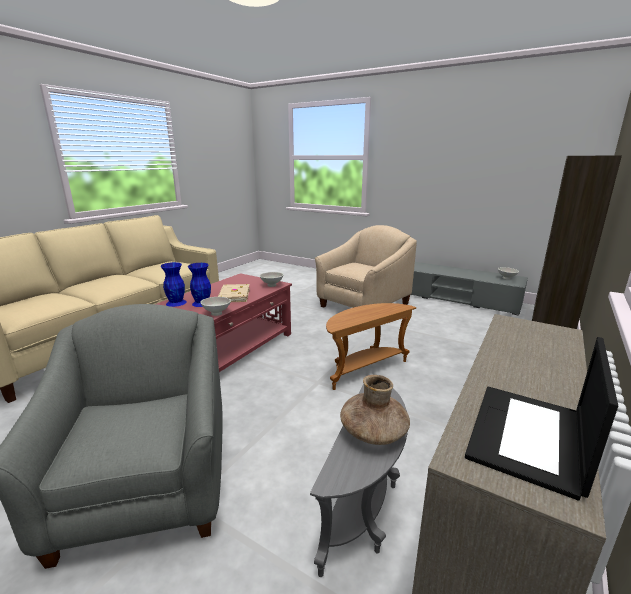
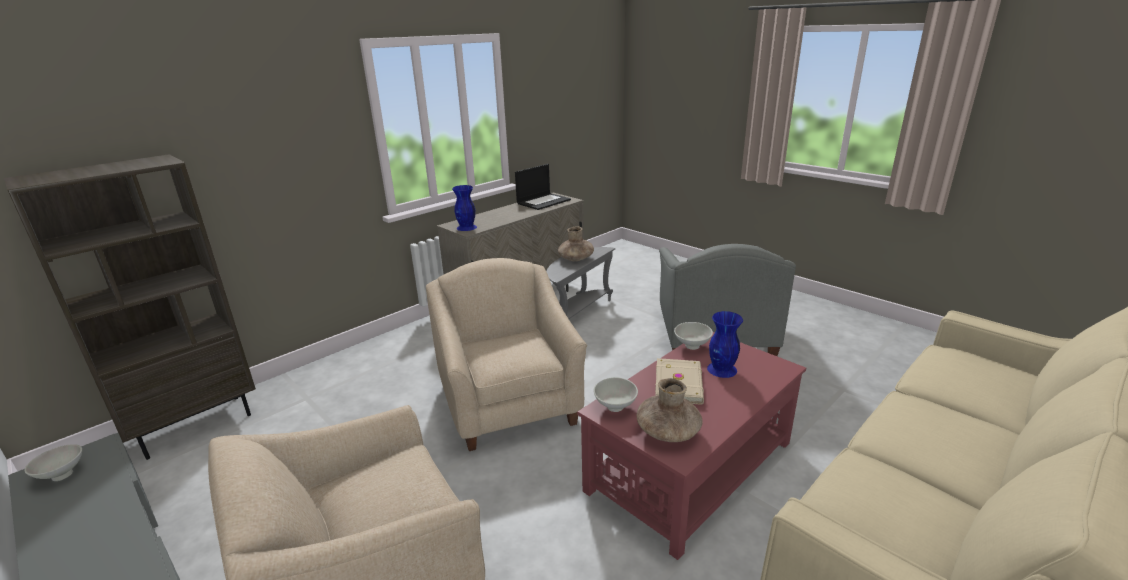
camera: 165 degrees left, 5 degrees up
(176, 302) = (763, 375): blue vase -> blue vase (466, 227)
(245, 281) = (668, 431): none -> brown vase
(364, 369) = (509, 403): brown side table -> beige armchair

